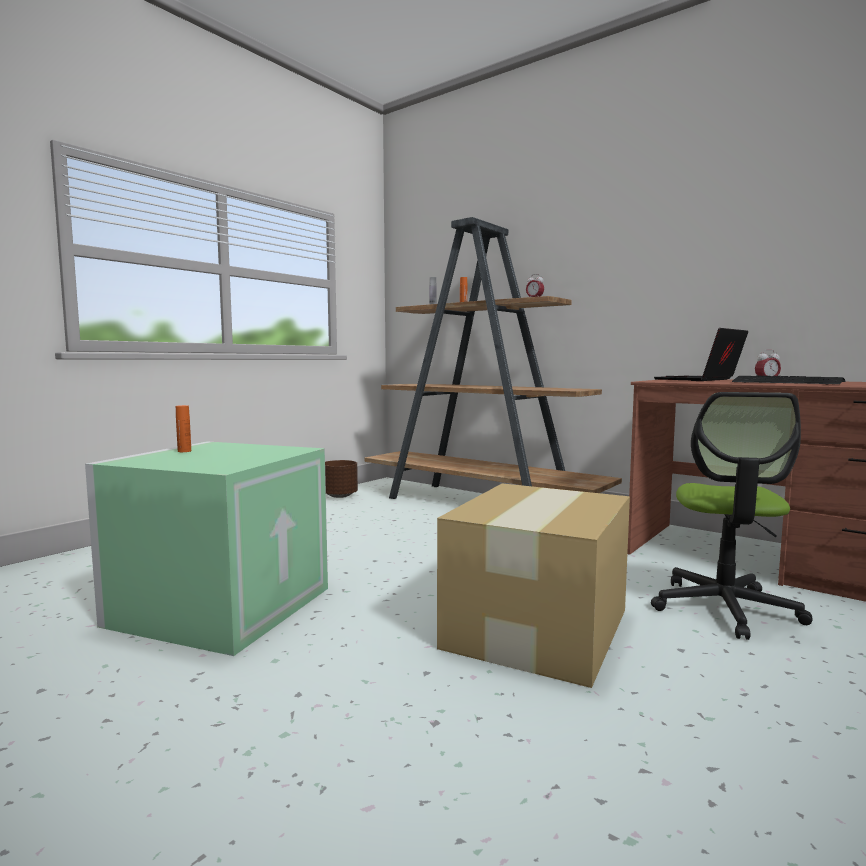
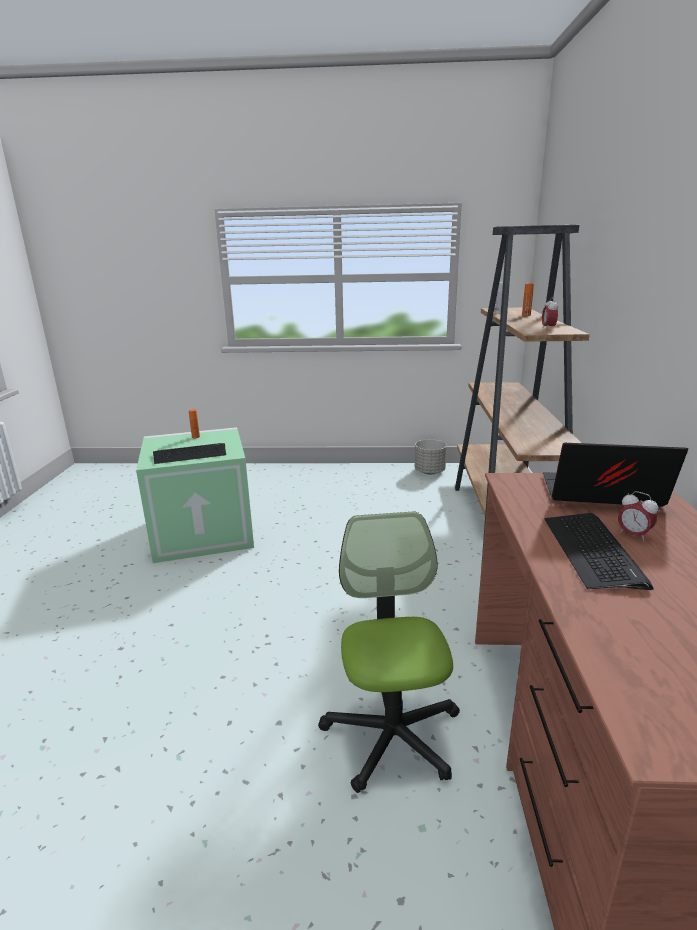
camera: 55 degrees right, 15 degrees up
(246, 457) = (190, 454): none -> keyboard
(339, 496) = (429, 471): brown planter -> grey planter
(539, 627) = (264, 644): cardboard box -> none
(725, 608) = (392, 734): office chair -> office chair turned 105 degrees clockwise

